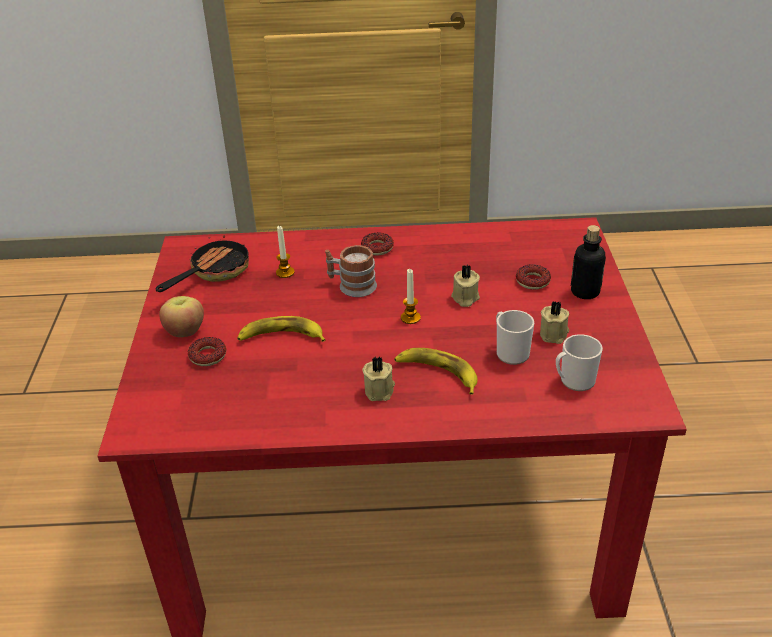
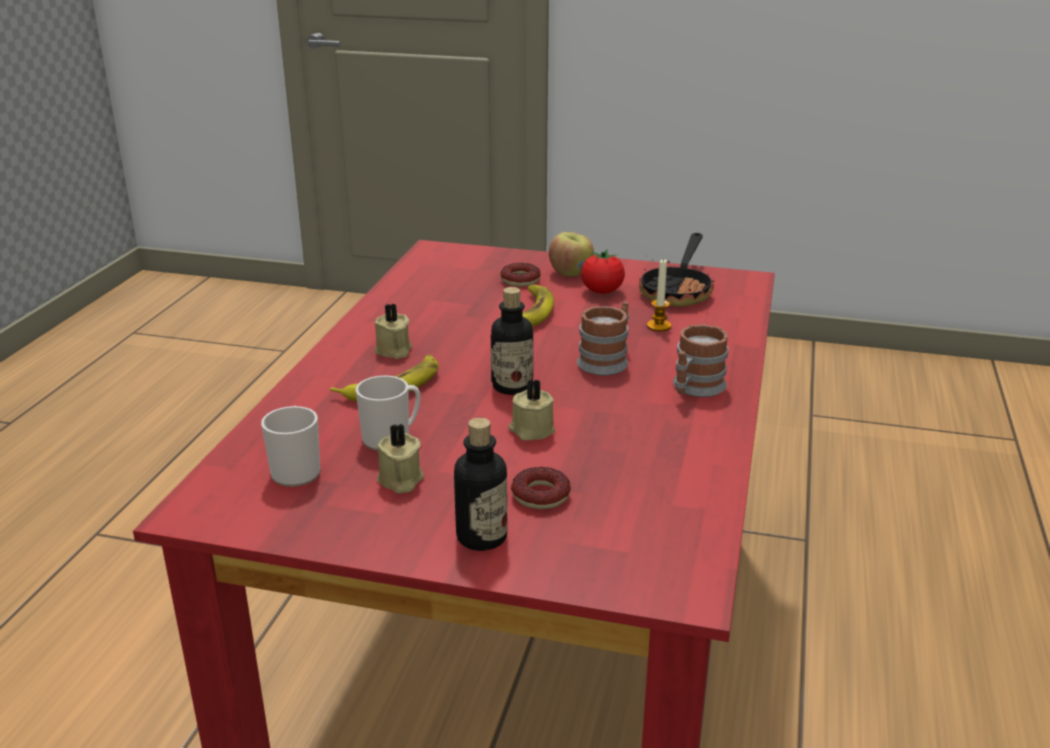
camera: 105 degrees right, 10 degrees down
(213, 272) = (678, 290): frying pan -> frying pan turned 60 degrees clockwise
(224, 307) = (602, 291): none -> tomato
(377, 248) = (694, 388): donut -> mug
(410, 318) = (512, 386): candle -> bottle

